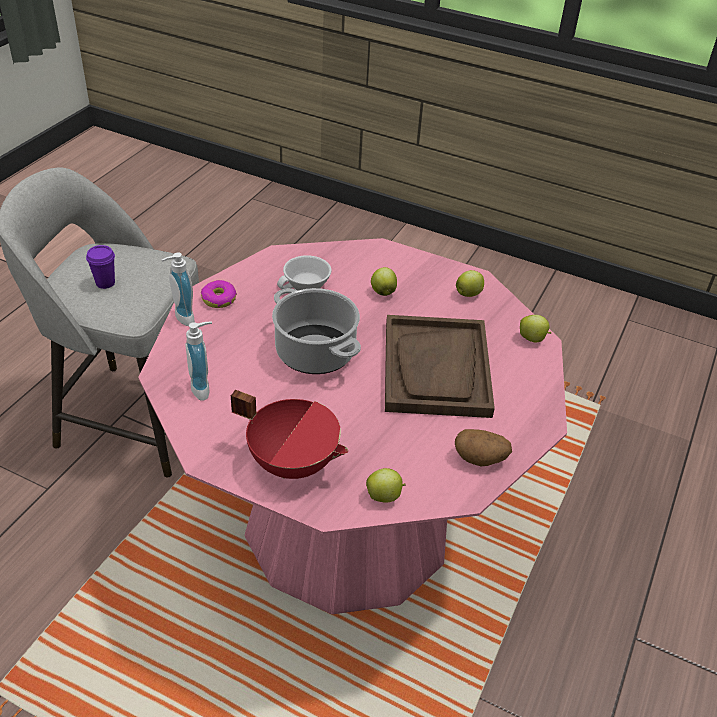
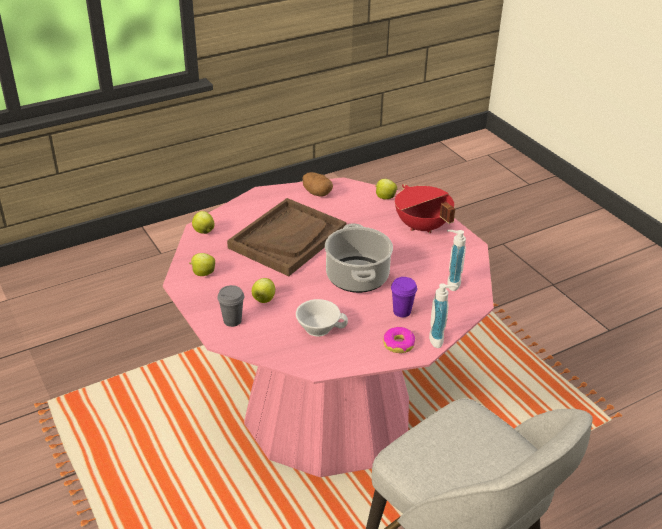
camera: 145 degrees left, 5 degrees down
(105, 283) = (481, 452): purple cup -> purple cup (402, 311)
(388, 264) = (232, 321): none -> grey cup

